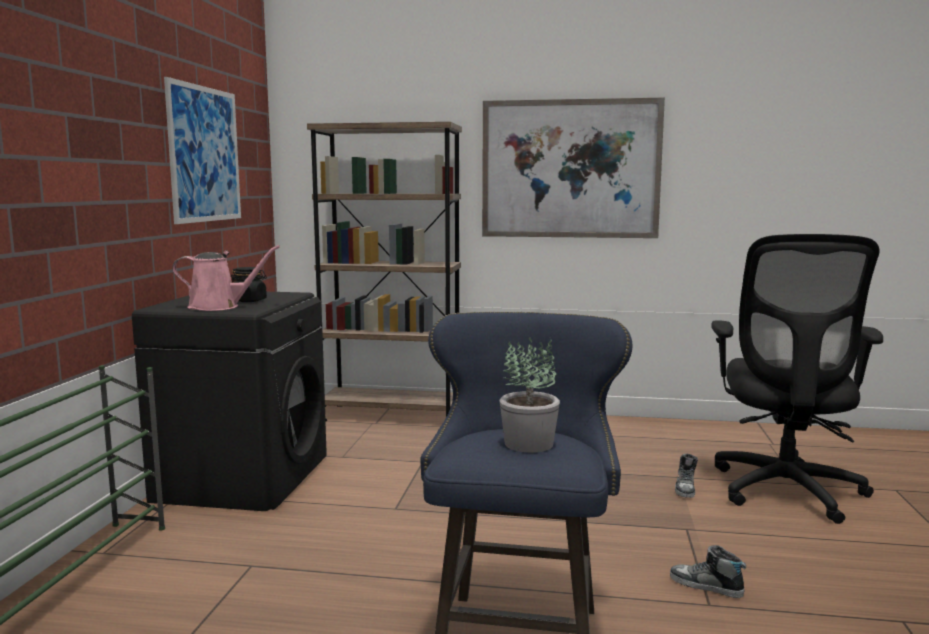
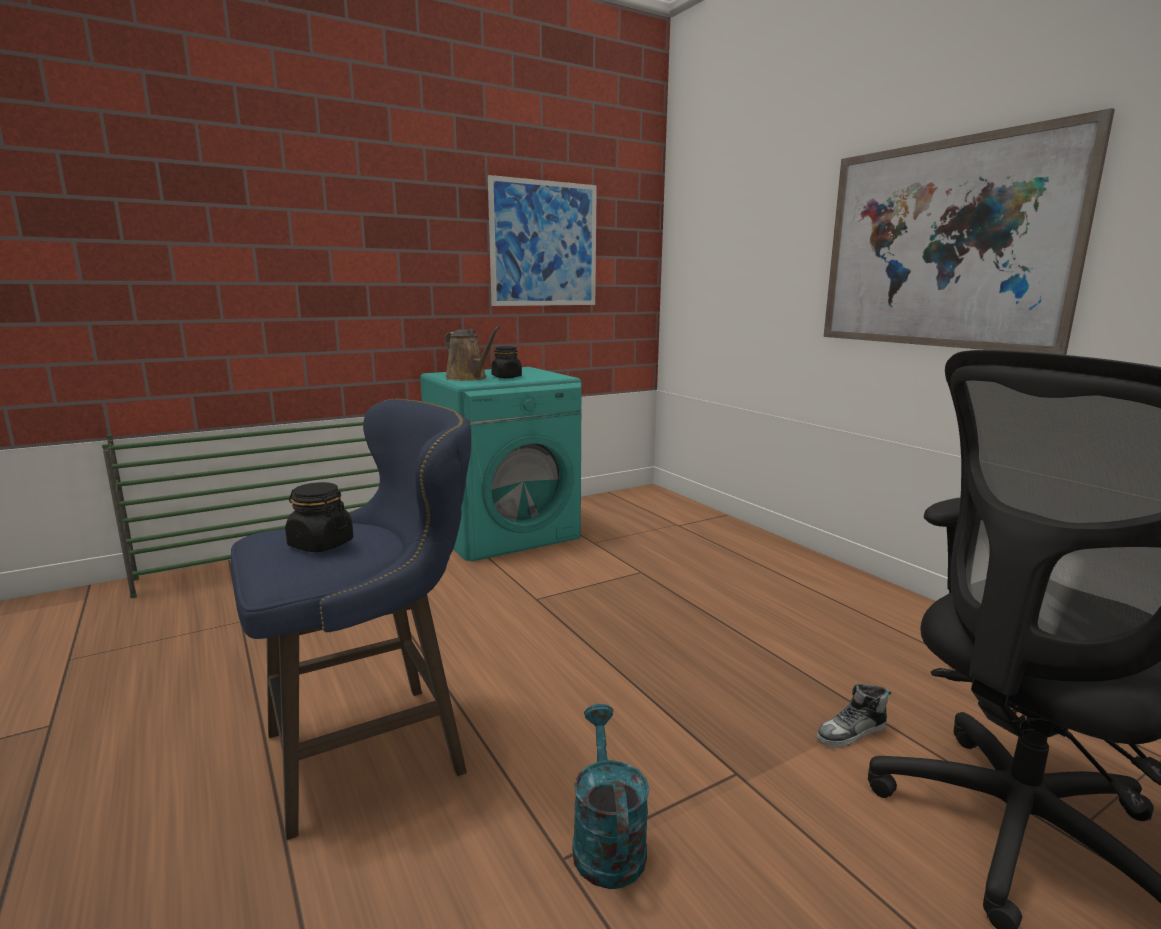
camera: 50 degrees right, 5 degrees up
(219, 307) = (469, 378): pink watering can -> brown watering can
(247, 477) = (507, 532): black washing machine -> turquoise washing machine
(391, 415) = (705, 523): brown bookcase -> none
(529, 443) = (320, 544): potted plant -> black jar
(706, 586) = (606, 840): shoe -> turquoise watering can

